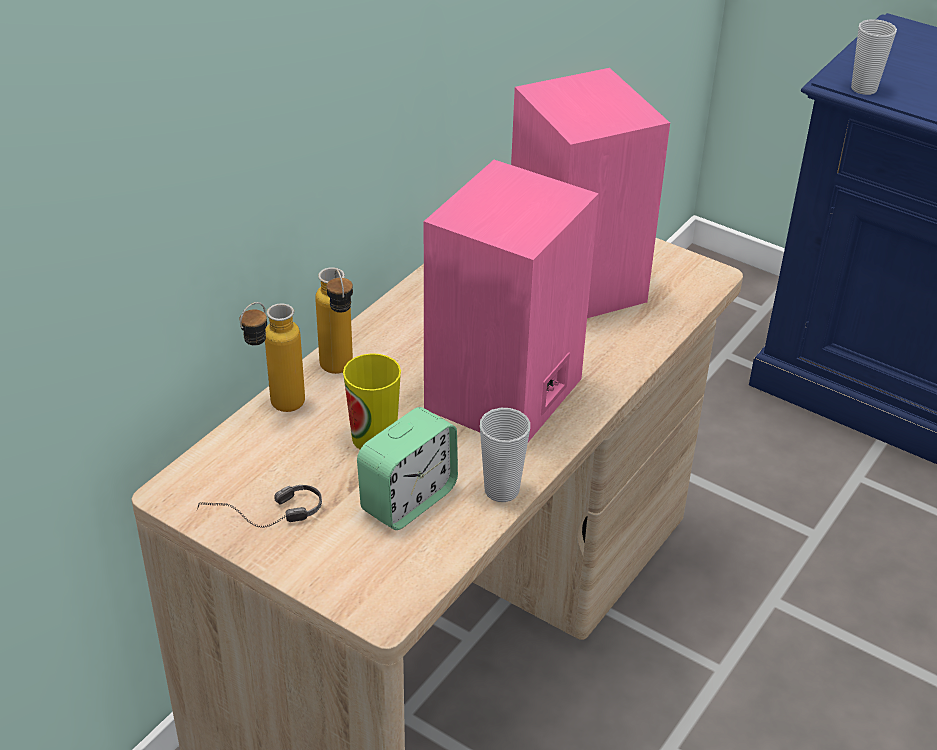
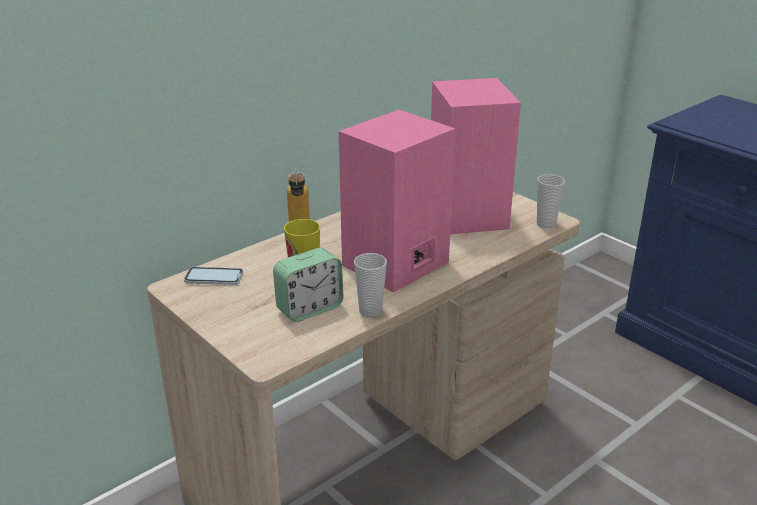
camera: 15 degrees right, 10 degrees down
(233, 464) = (214, 278): none -> phone
(263, 519) = (217, 306): headphones -> none
(276, 409) = (253, 254): bottle -> none
(864, 89) = (689, 127): cup -> cup (546, 224)

